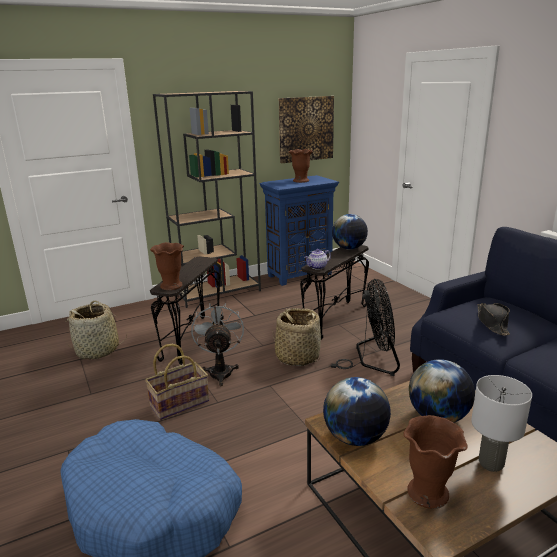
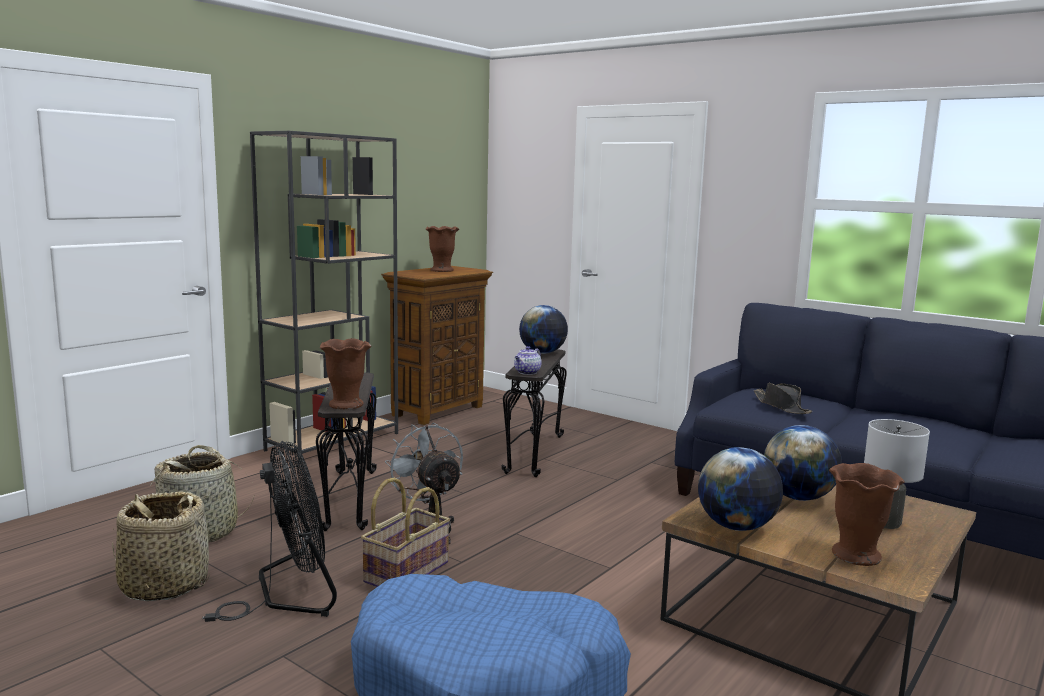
camera: 25 degrees left, 10 degrees down
(297, 356) = (523, 498): basket -> basket (164, 585)
(300, 274) = (438, 410): blue cabinet -> brown cabinet
(306, 129) = (437, 200): picture -> none
(370, 357) = (616, 486): black fan -> black fan (285, 590)

